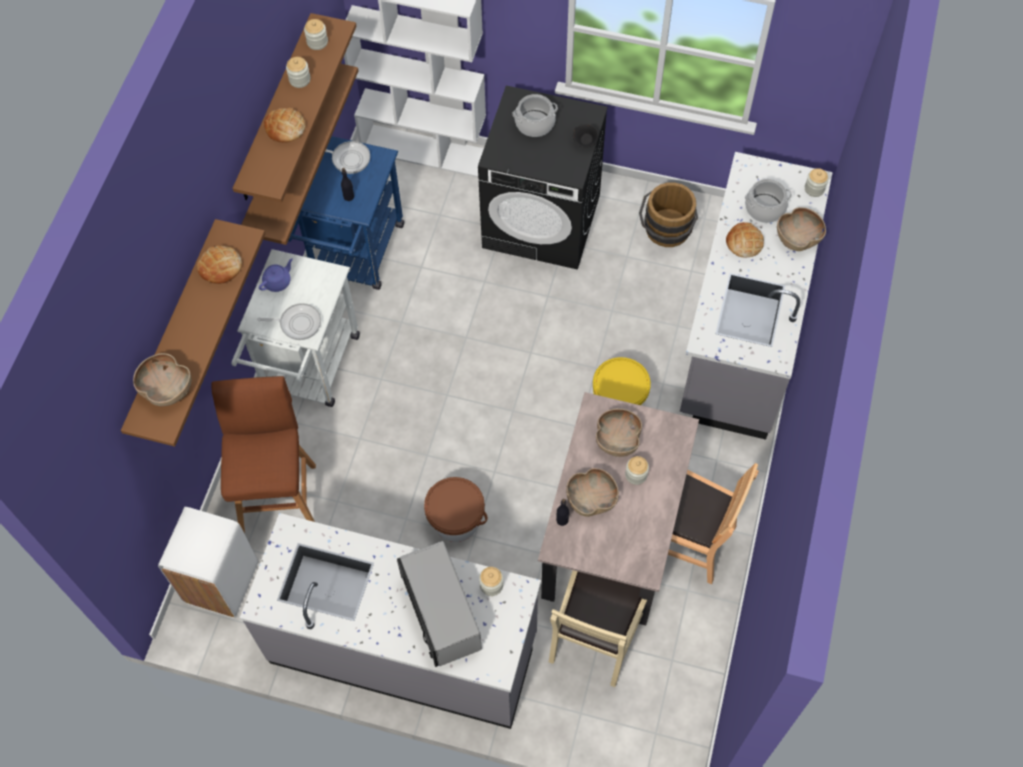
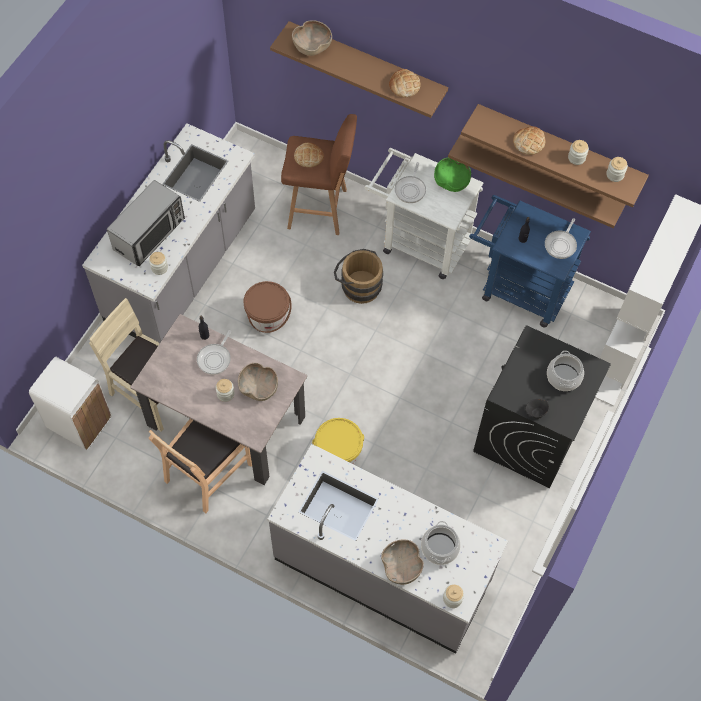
camera: 100 degrees right, 0 degrees up
(221, 583) = (263, 168): white trash can -> white trash can (79, 422)
(278, 281) = (451, 182): purple teapot -> green bowl
(440, 613) = (149, 234): microwave -> microwave turned 135 degrees clockwise
(591, 499) = (215, 358): brown bowl -> frying pan
(666, 232) = (498, 534): brown bucket -> brown bucket (358, 285)
(744, 242) = (407, 520): bread -> bread (308, 157)

